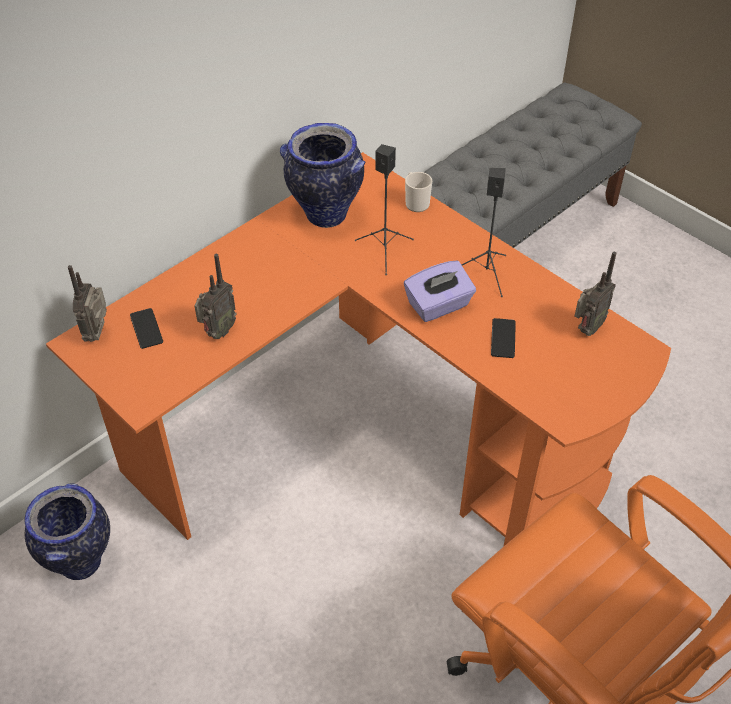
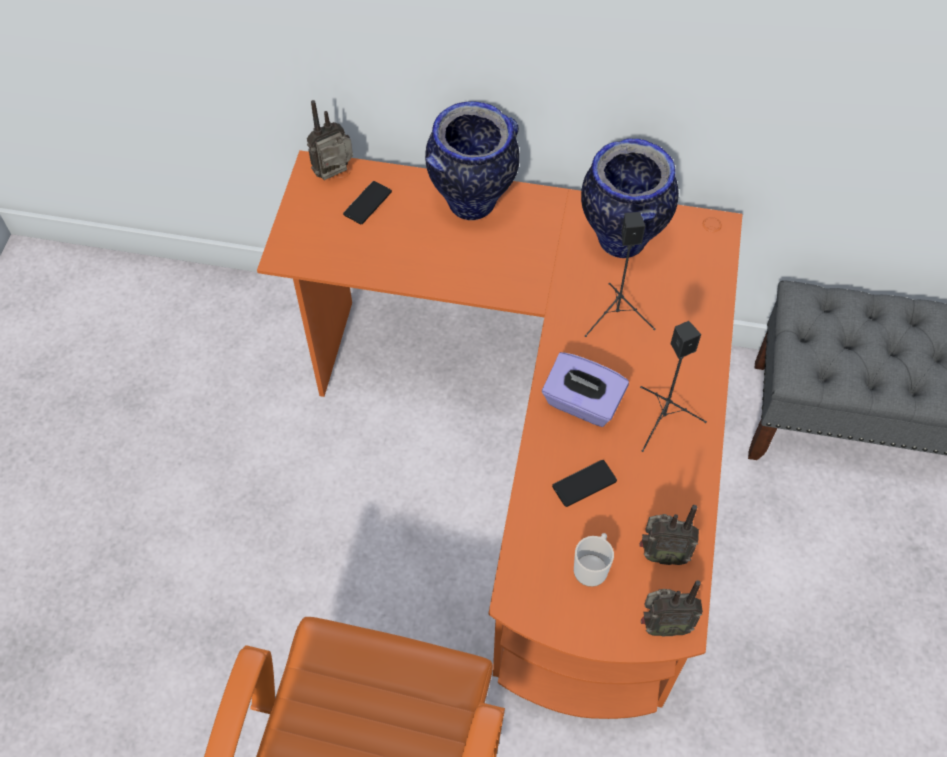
camera: 55 degrees right, 10 degrees up
(80, 561) = (247, 337): vase -> vase (472, 202)
(217, 332) = (404, 254): radio -> radio (663, 625)
(416, 202) = (710, 301): mug -> mug (592, 567)

